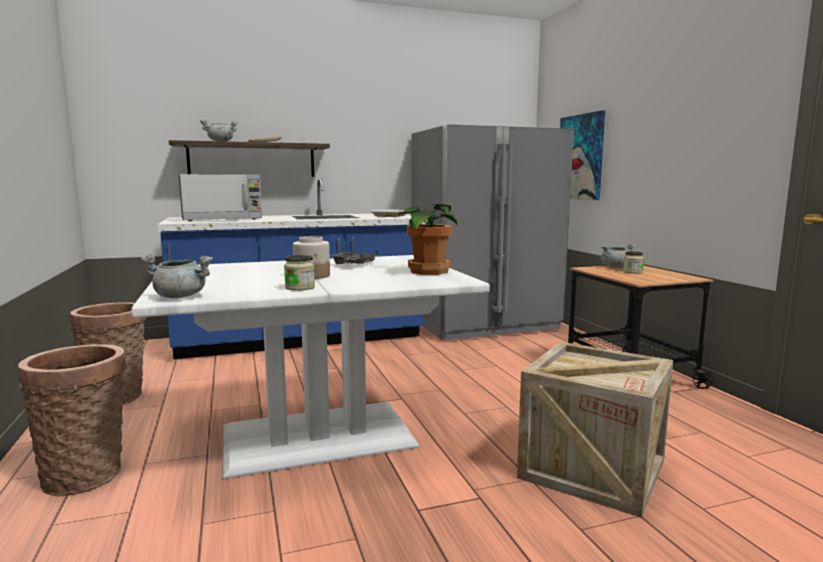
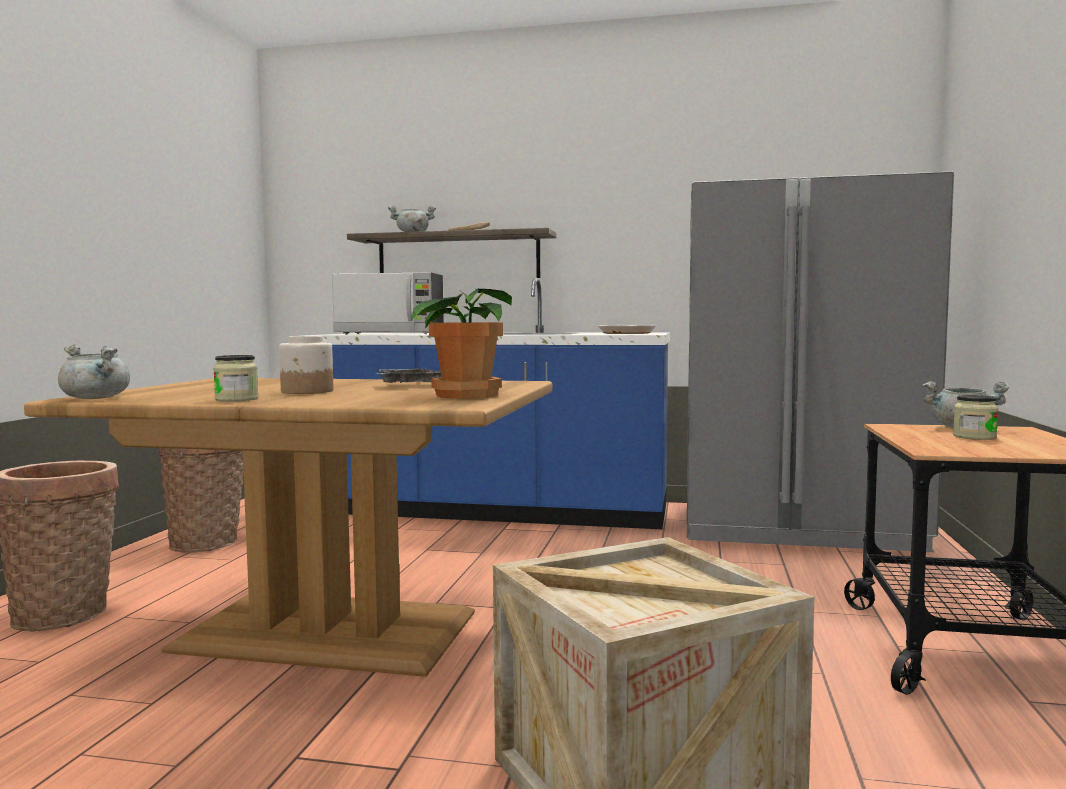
camera: 30 degrees right, 5 degrees down
(317, 436) = (328, 630): white dining table -> brown dining table
(581, 157) = (983, 225): picture -> none

